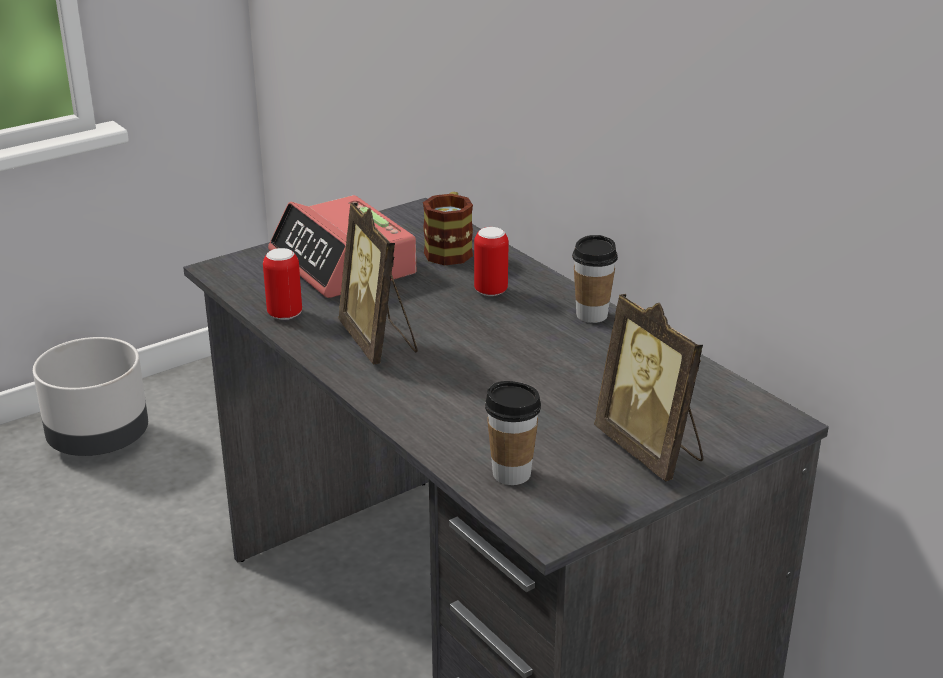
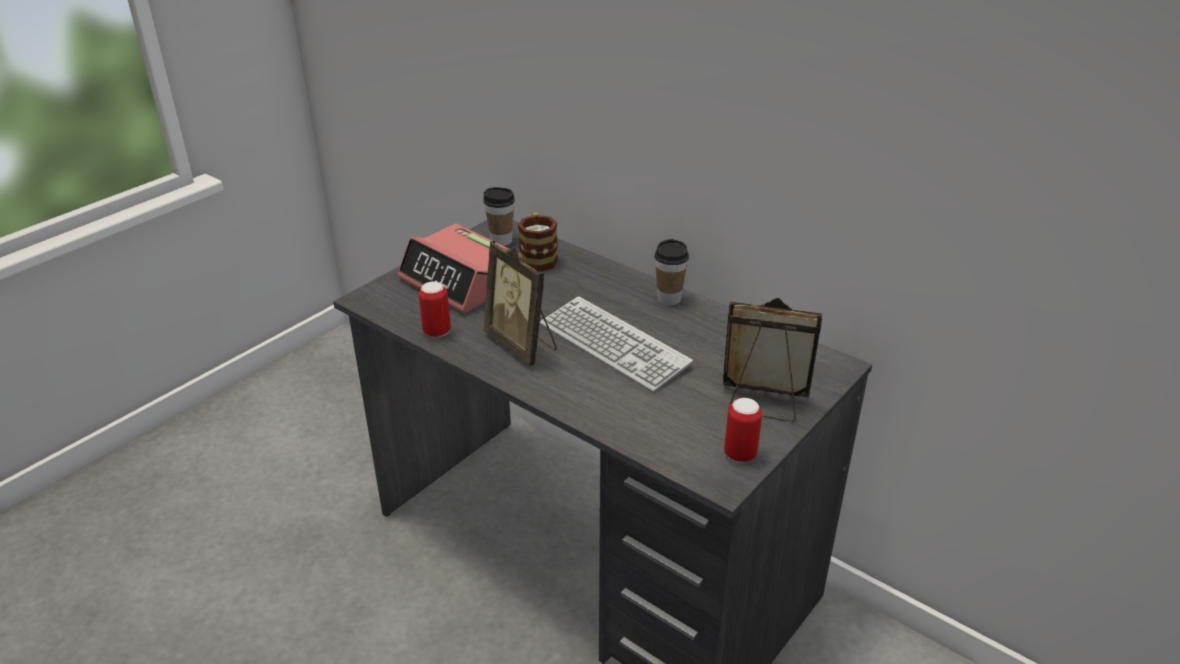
camera: 15 degrees left, 5 degrees up
(100, 440) = (234, 433): grey planter -> none
(490, 291) = (586, 289): can -> can (740, 454)
(492, 357) = (613, 345): none -> keyboard
(511, 474) = (674, 441): cup -> cup (501, 241)
(651, 450) = (763, 404): picture frame -> picture frame turned 150 degrees clockwise

